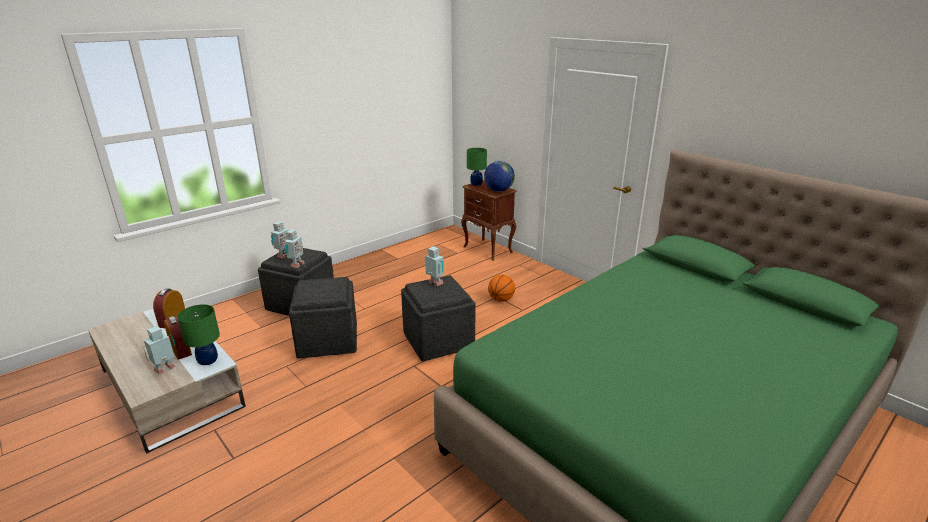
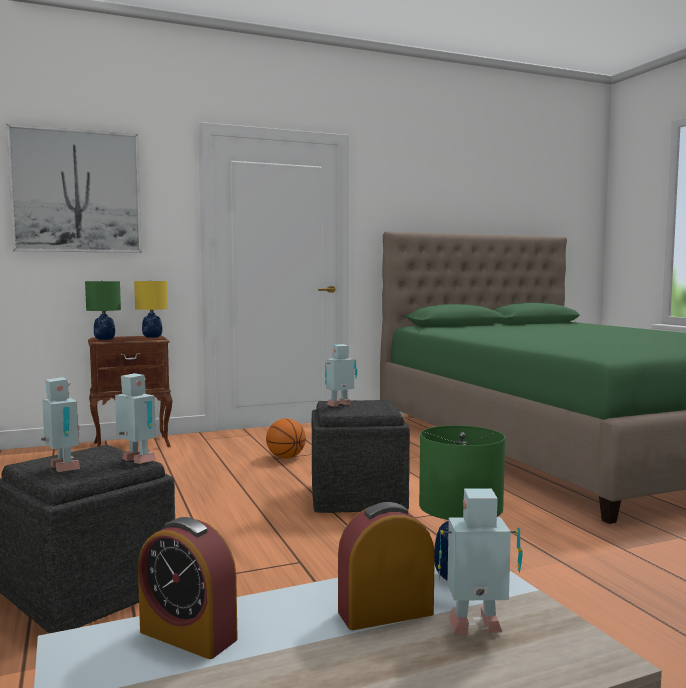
camera: 70 degrees left, 20 degrees down
(166, 369) = (477, 629): toy robot -> toy robot turned 120 degrees clockwise
(328, 340) = (280, 571): grey ottoman -> none
(486, 87) = (77, 191): none -> picture
(498, 190) = (152, 337): globe -> yellow table lamp

